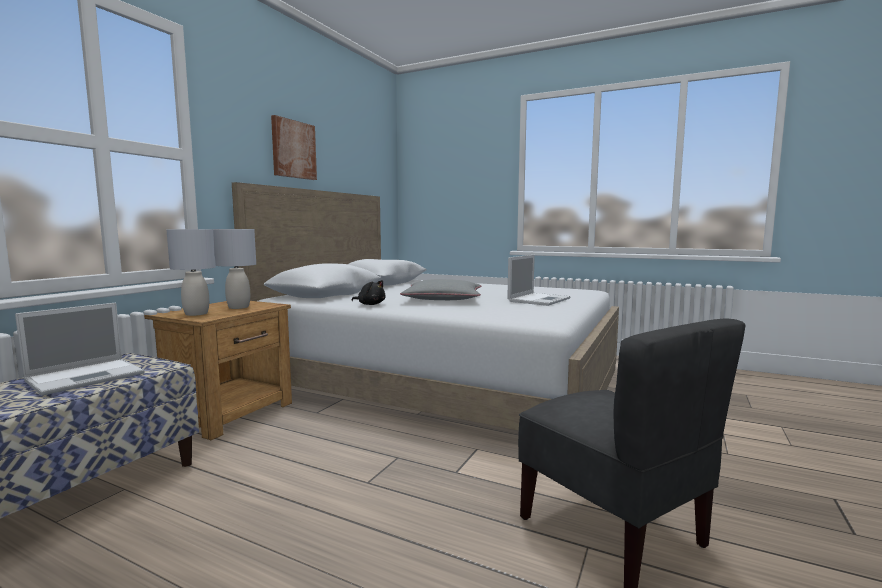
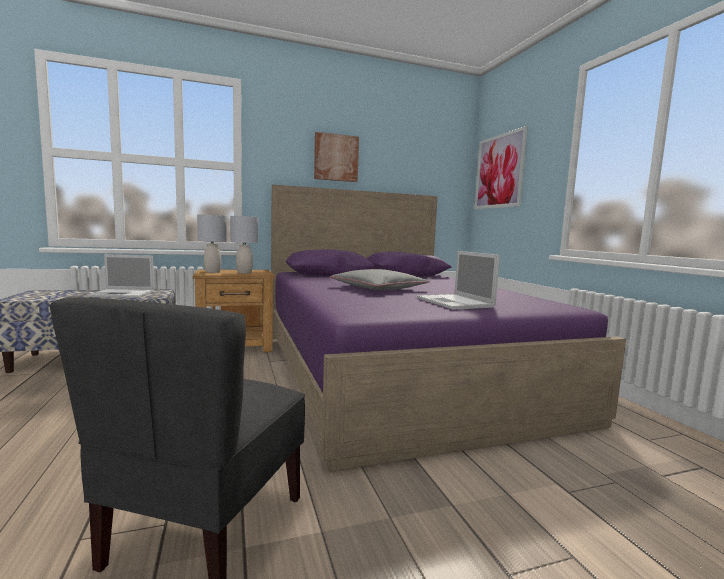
camera: 45 degrees right, 0 degrees up
(370, 304) = (311, 282): black plush toy -> none
(435, 174) = (499, 171): none -> picture
(442, 379) = (398, 370): white bed -> purple bed
(539, 300) = (455, 303): laptop -> laptop turned 75 degrees clockwise

